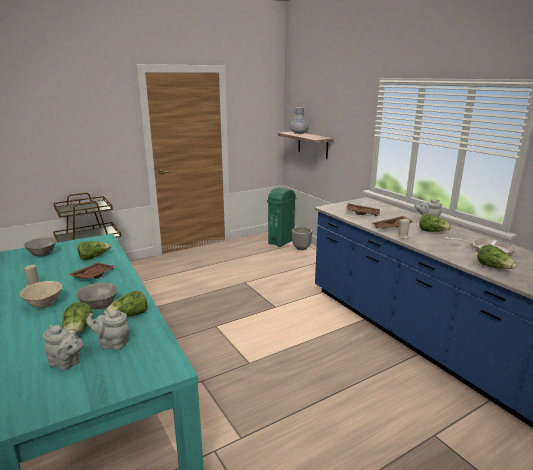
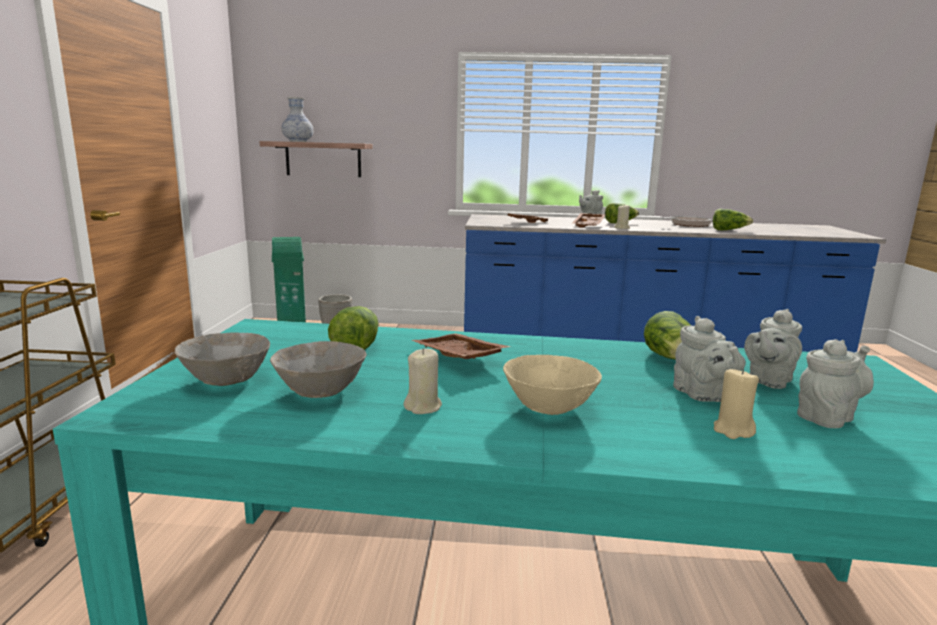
camera: 55 degrees left, 5 degrees down
(38, 342) = (733, 430): none -> beige candle
(79, 330) = (702, 395): lettuce -> grey teapot
(99, 305) = (608, 371): grey bowl -> grey bowl (319, 392)

